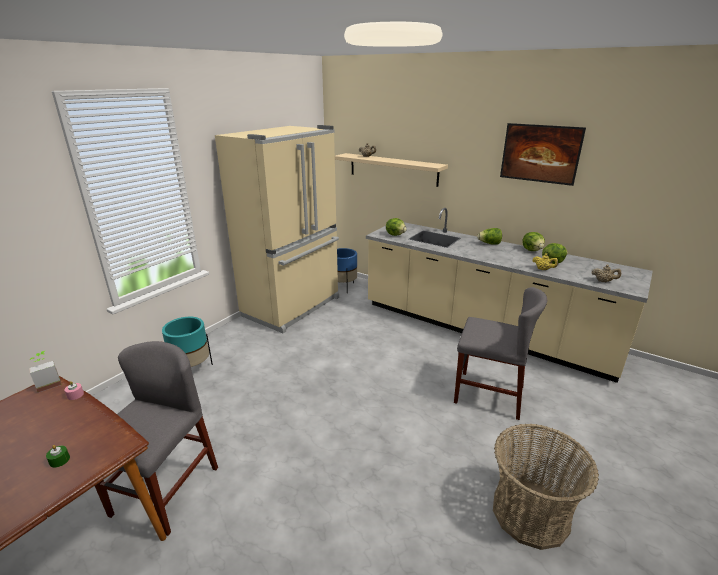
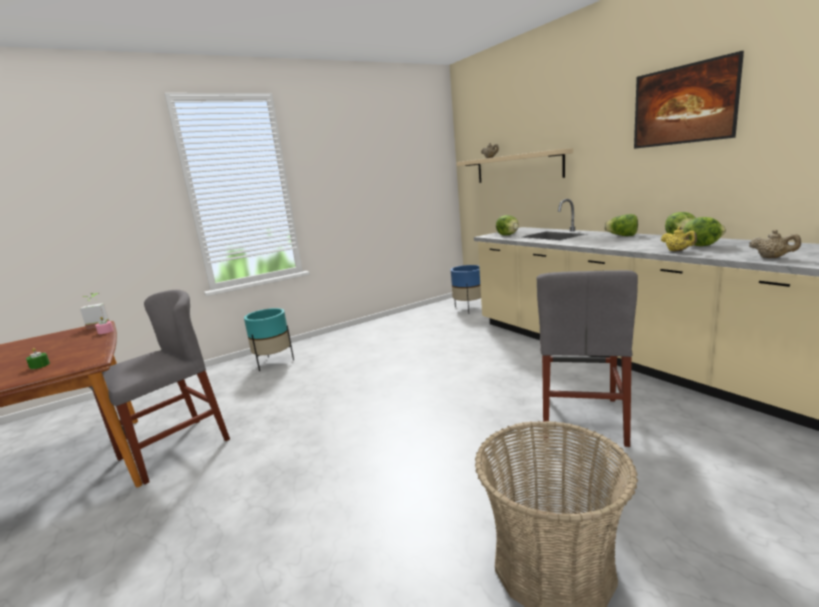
camera: 25 degrees right, 10 degrees down
(293, 307) = (404, 322): beige fridge -> none
(489, 394) = (581, 418): grey chair -> grey chair turned 60 degrees clockwise

